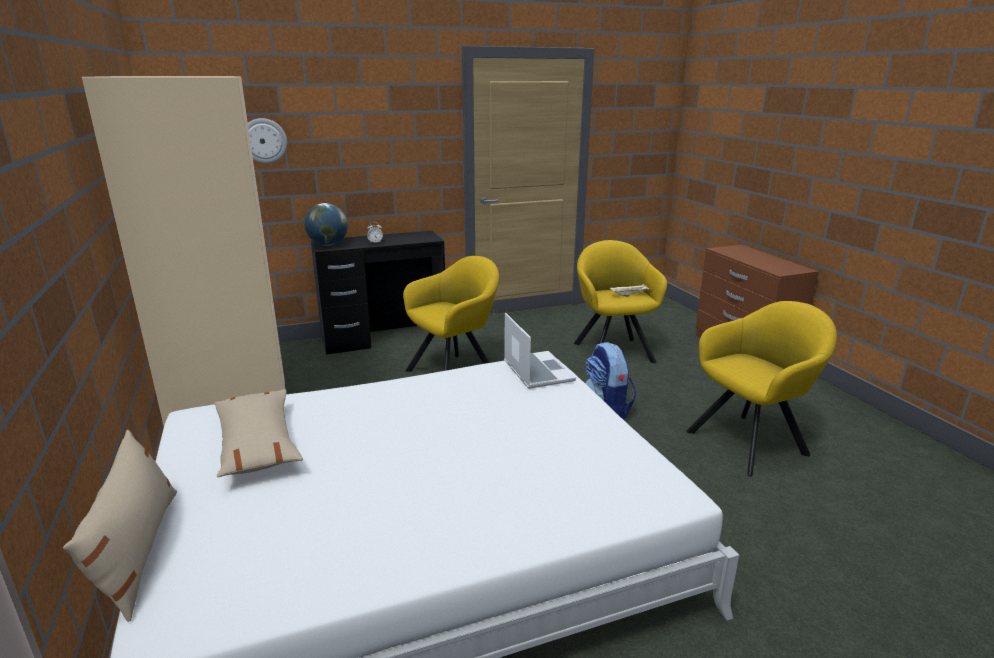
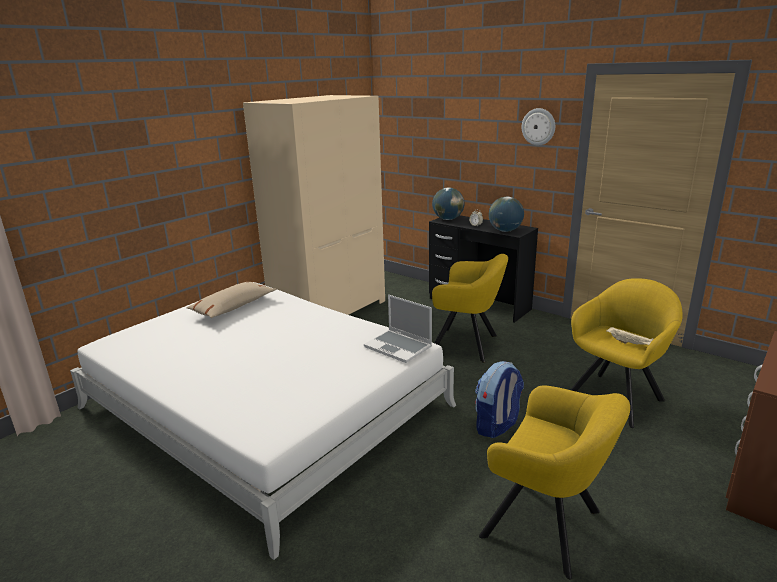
camera: 60 degrees right, 0 degrees up
(138, 551) = (144, 320): beige pillow -> none
(264, 140) = (431, 137): wall clock -> wall clock (538, 126)
(415, 239) = (505, 231): none -> globe
(536, 371) = (399, 347): laptop -> laptop turned 90 degrees clockwise

